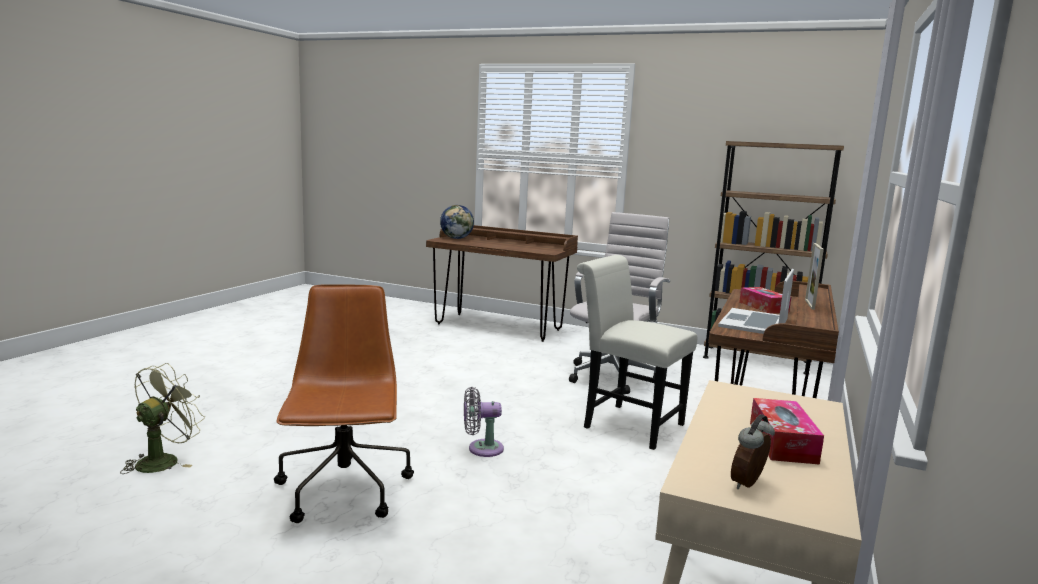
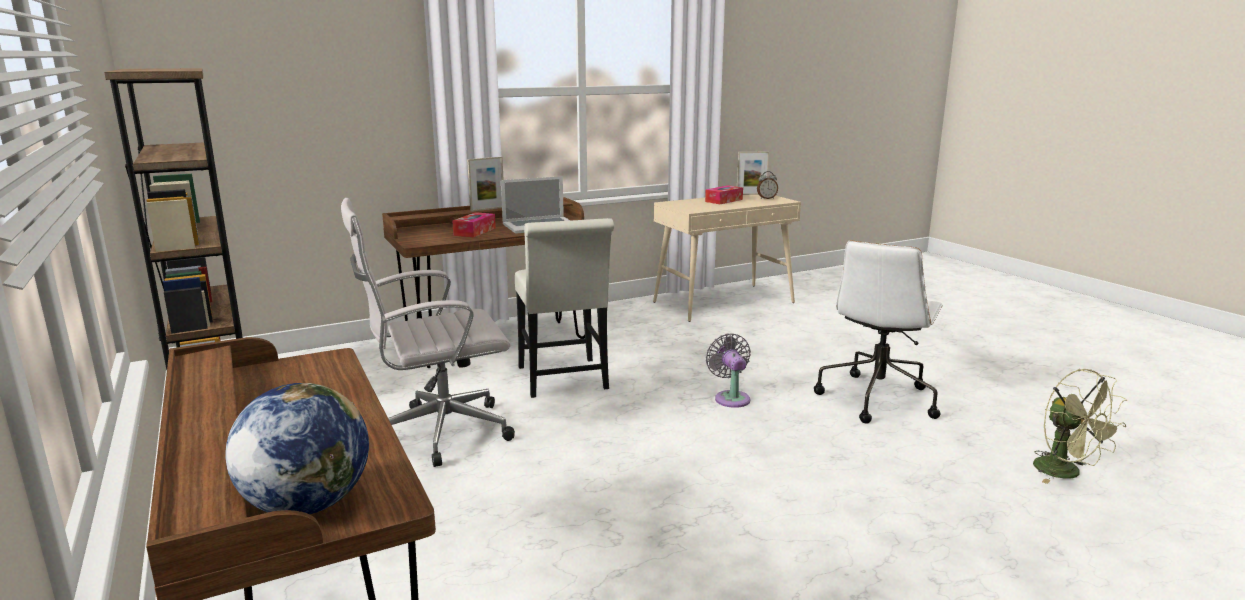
camera: 140 degrees left, 5 degrees up
(164, 460) = (1066, 473): green fan -> green fan turned 90 degrees counterclockwise
(344, 491) = (877, 398): brown office chair -> white office chair
(481, 449) = (731, 398): grey fan -> grey fan turned 135 degrees counterclockwise
(827, 503) = (751, 194): none -> picture frame

